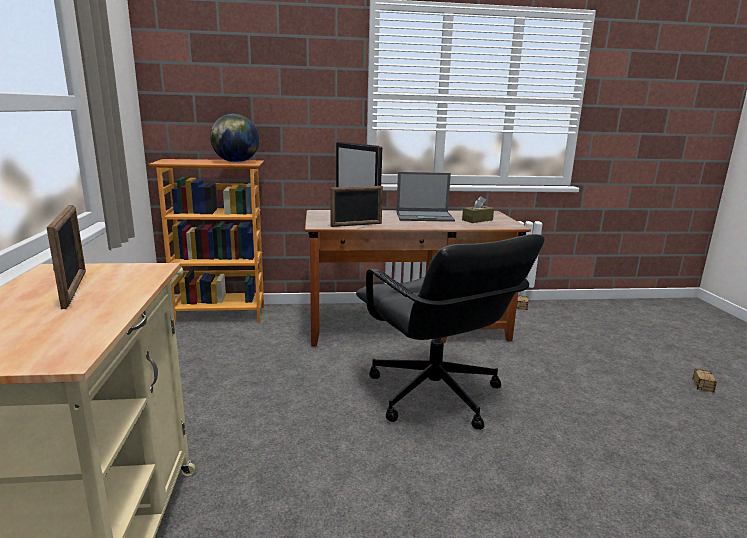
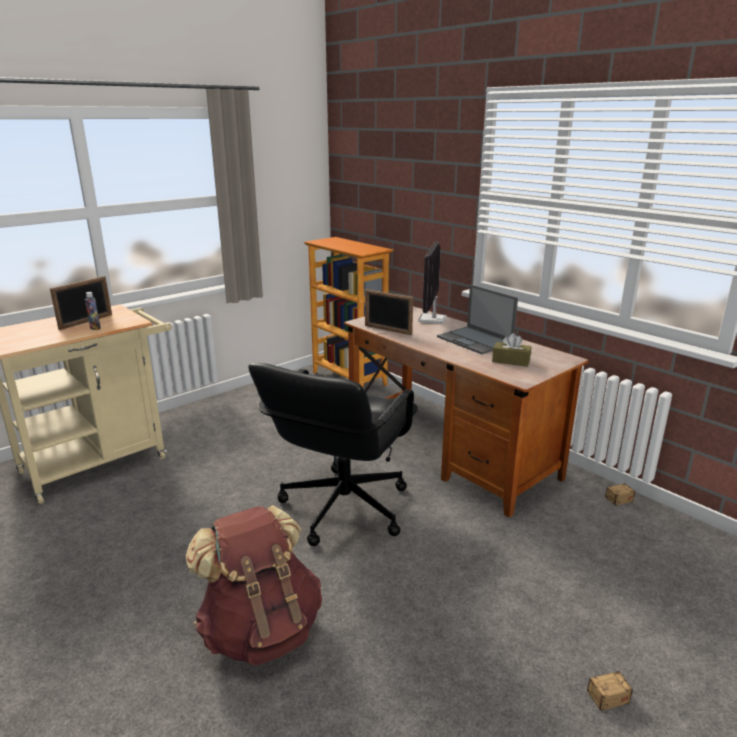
camera: 55 degrees right, 5 degrees up
(124, 289) = (95, 328): none -> bottle
(236, 162) = (361, 249): globe -> none
(586, 501) = (261, 630): none -> brown backpack

